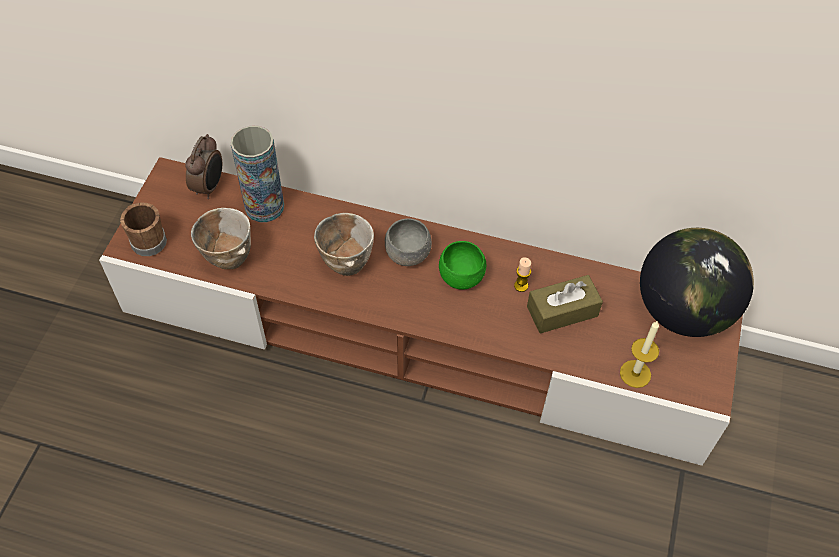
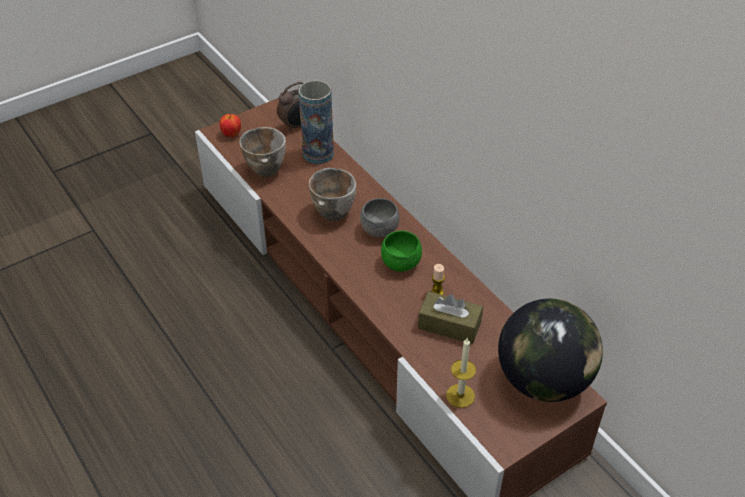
camera: 40 degrees right, 10 degrees down
(147, 239) = (231, 134): brown mug -> apple

